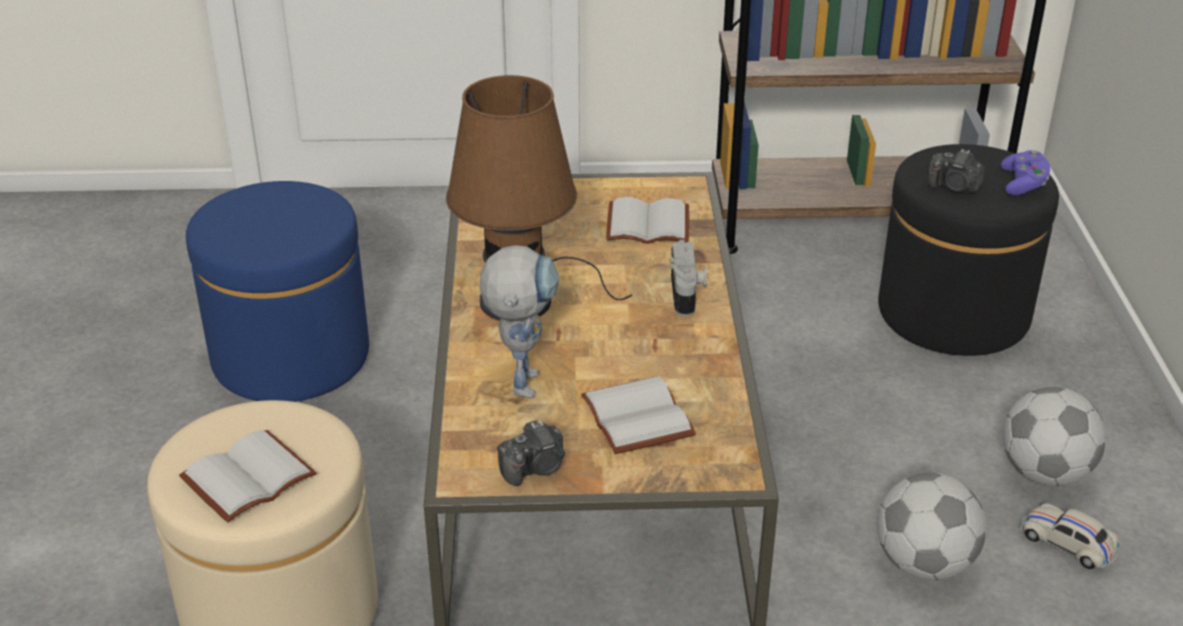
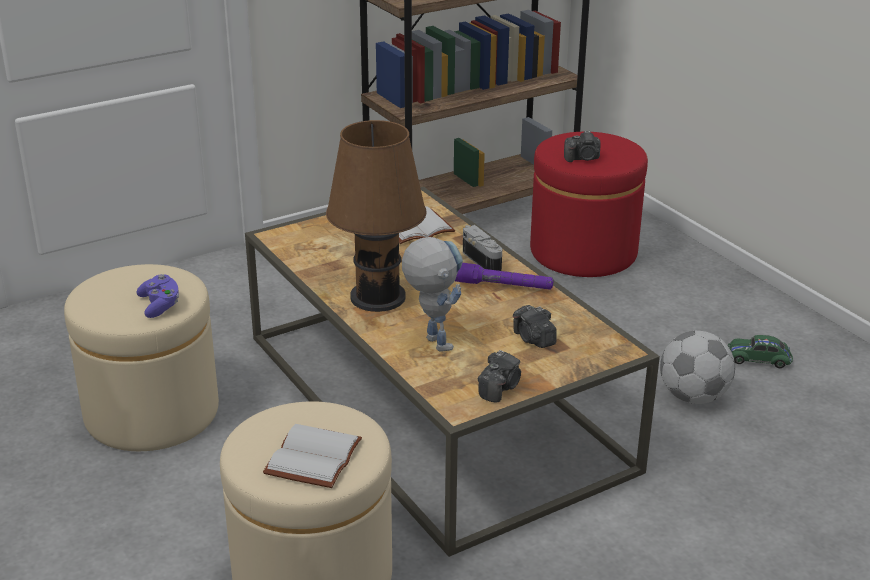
camera: 30 degrees left, 5 degrees down
(291, 356) = (152, 413): blue ottoman -> beige ottoman
(641, 418) = (533, 339): white book -> camera
(676, 334) = (503, 286): none -> purple flashlight
(953, 313) = (583, 252): black ottoman -> red ottoman
(1023, 184) = (620, 147): purple game controller -> purple game controller (160, 305)
(1045, 473) = (714, 325): football -> none
(1067, 543) = (758, 359): white toy car -> green toy car

